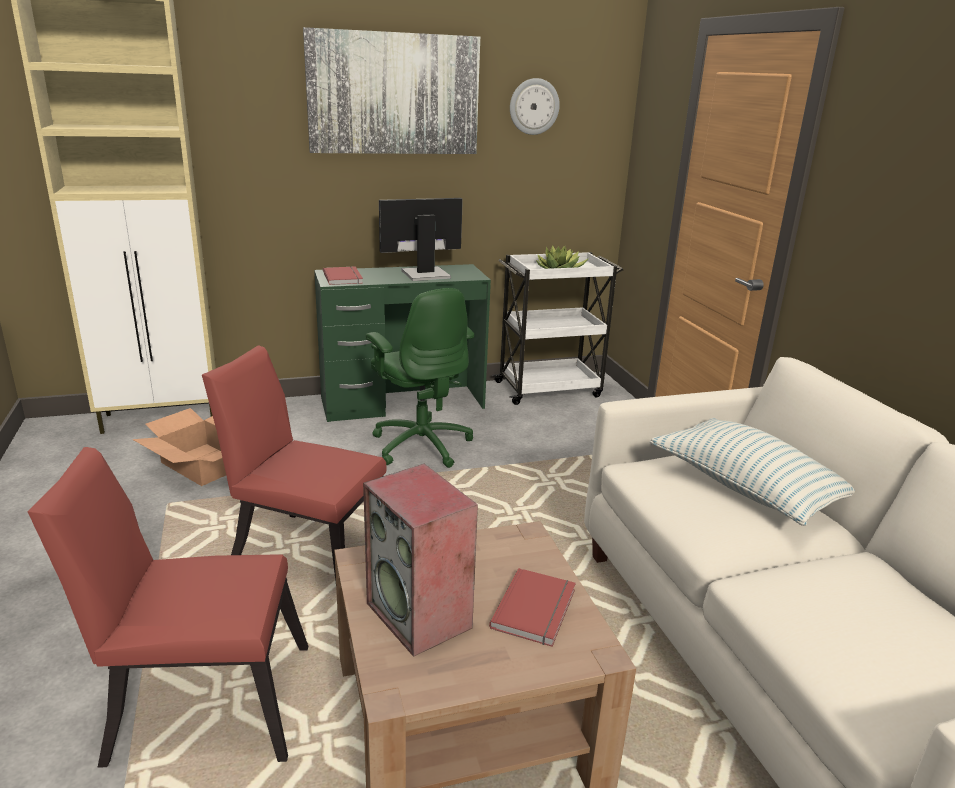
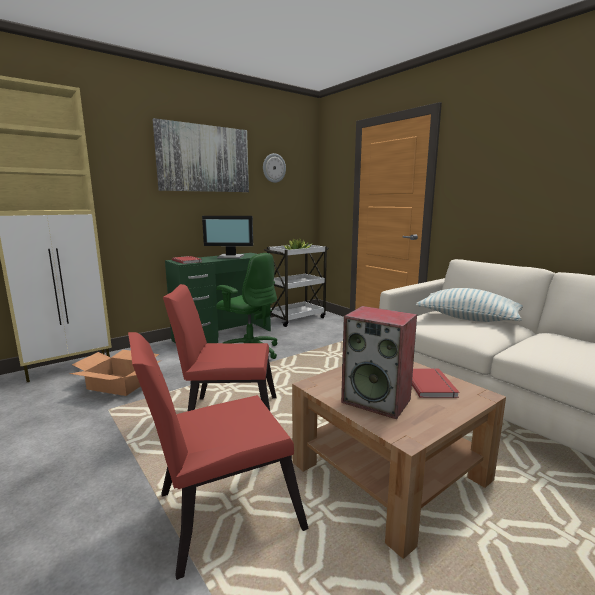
camera: 20 degrees left, 10 degrees down
(424, 274) = (231, 257): monitor -> monitor turned 135 degrees counterclockwise

